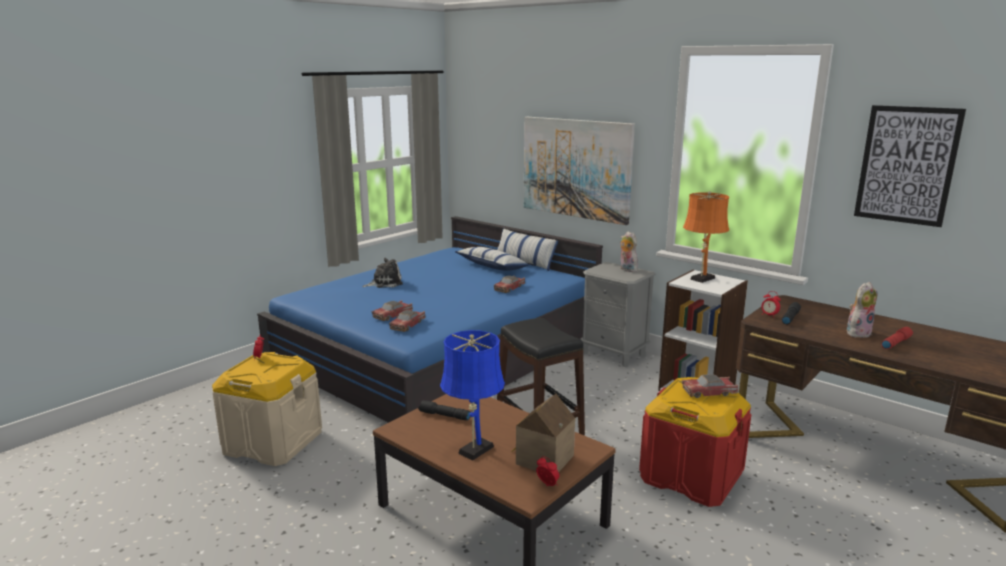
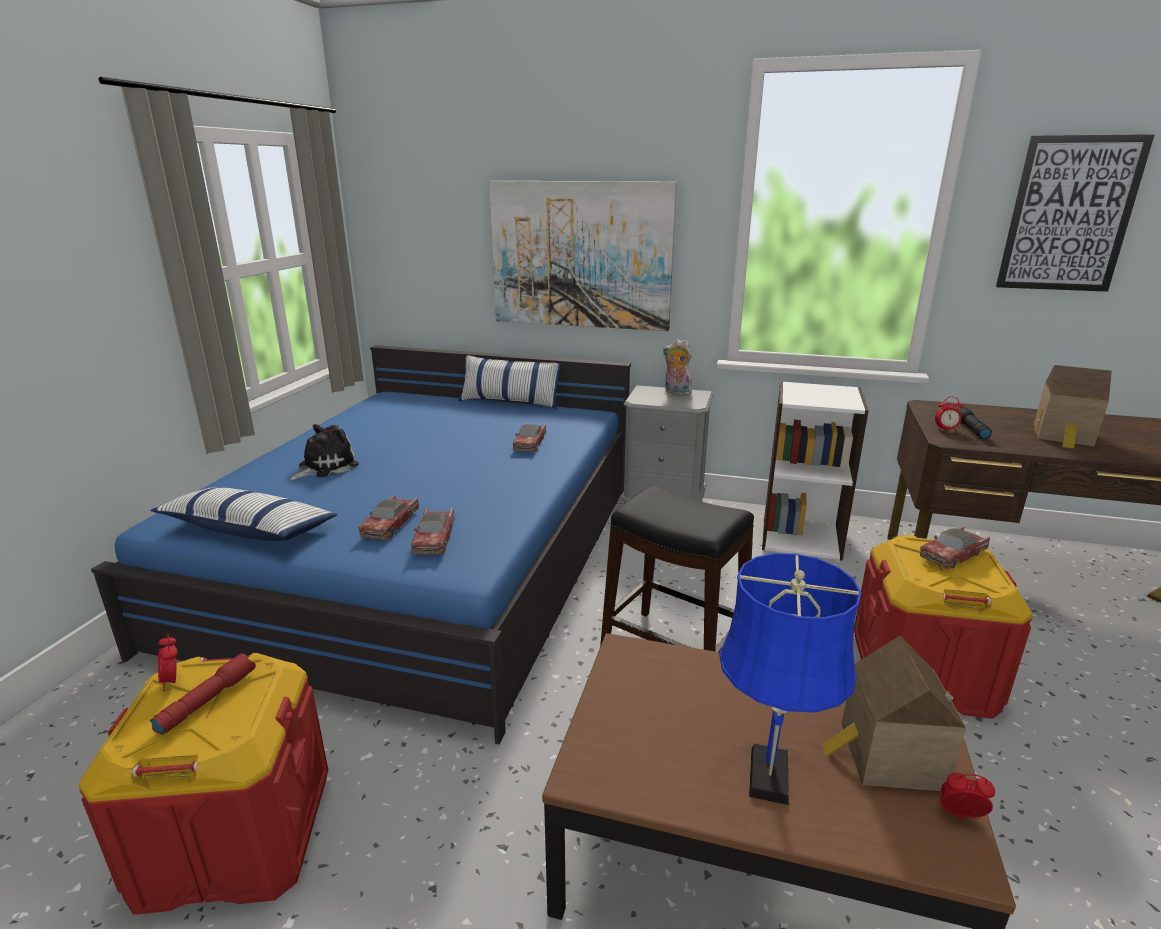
camera: 25 degrees left, 5 degrees up
(273, 442) = (236, 835): beige storage box -> red storage box
(444, 416) = (640, 711): black flashlight -> none
(492, 266) = (470, 414): pillow -> pillow (249, 529)
(701, 279) = (810, 393): orange table lamp -> none
(857, 333) = (1063, 436): plush toy -> toy house
(895, 343) = (1117, 442): red flashlight -> red flashlight (207, 700)

